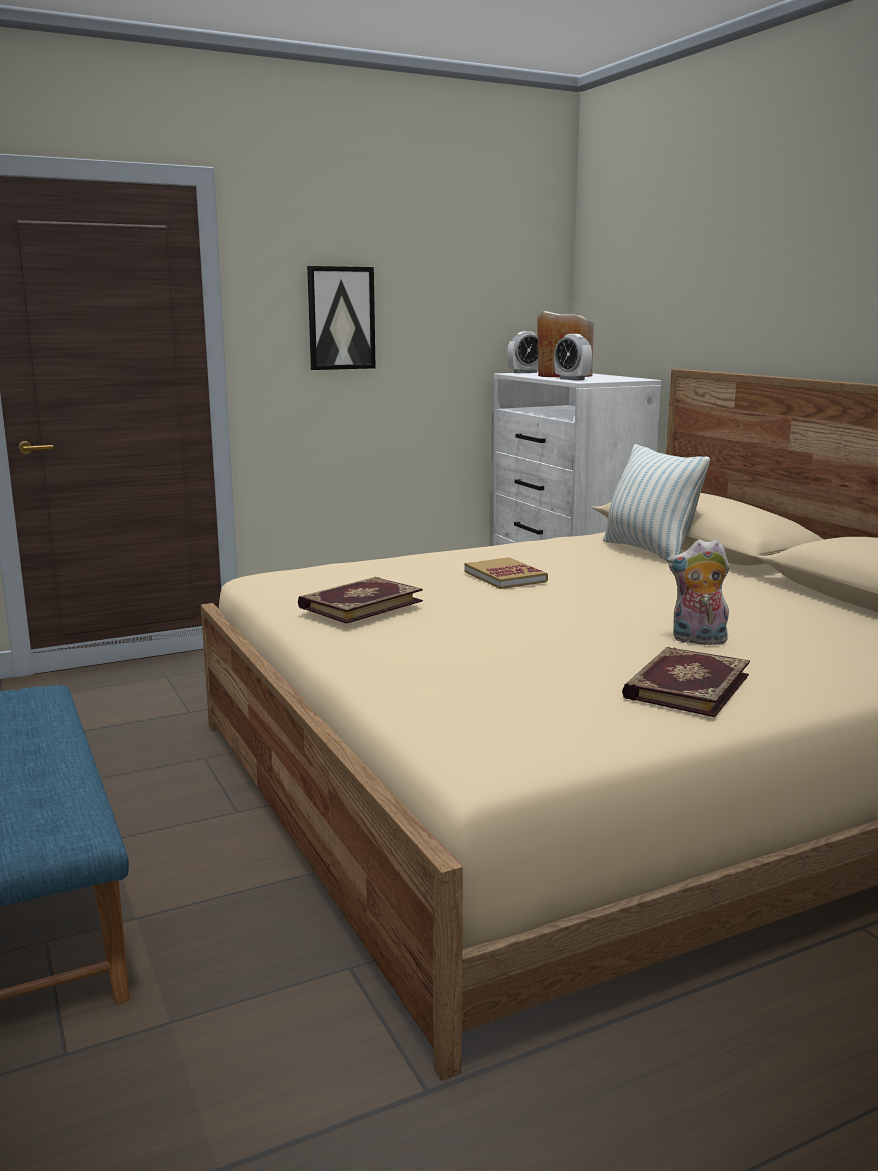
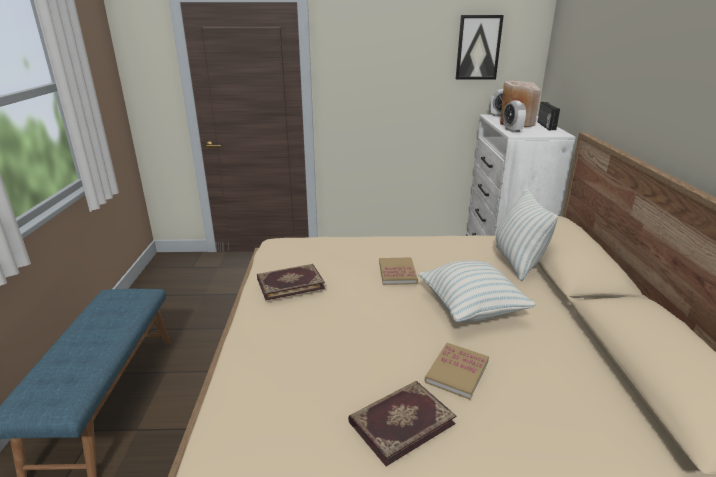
camera: 25 degrees right, 10 degrees up
(341, 318) = (381, 79): picture -> picture (478, 47)
(606, 376) = (545, 126): none -> radio
(645, 594) = (471, 309): none -> pillow
(697, 640) = (457, 372): plush toy -> book

